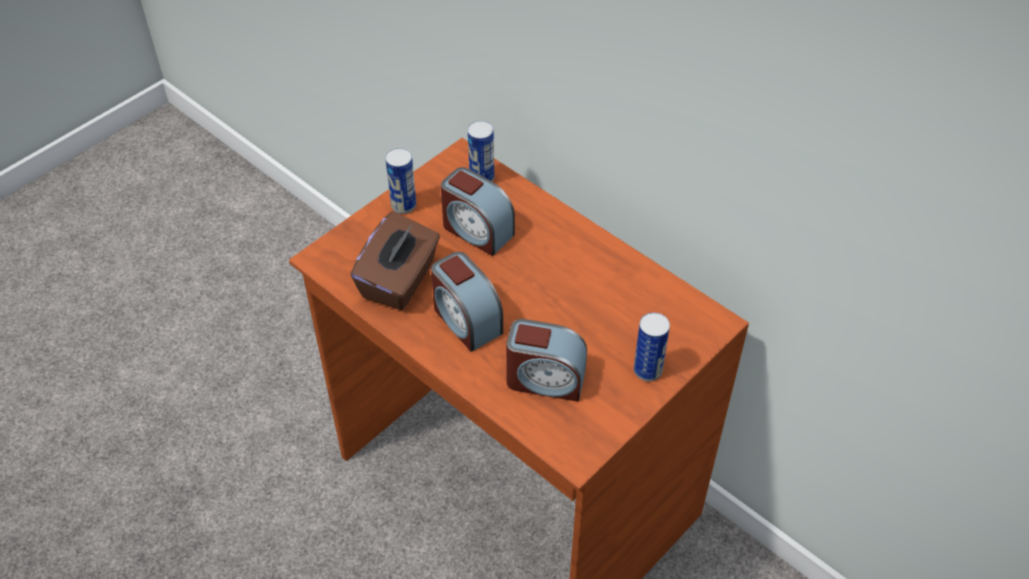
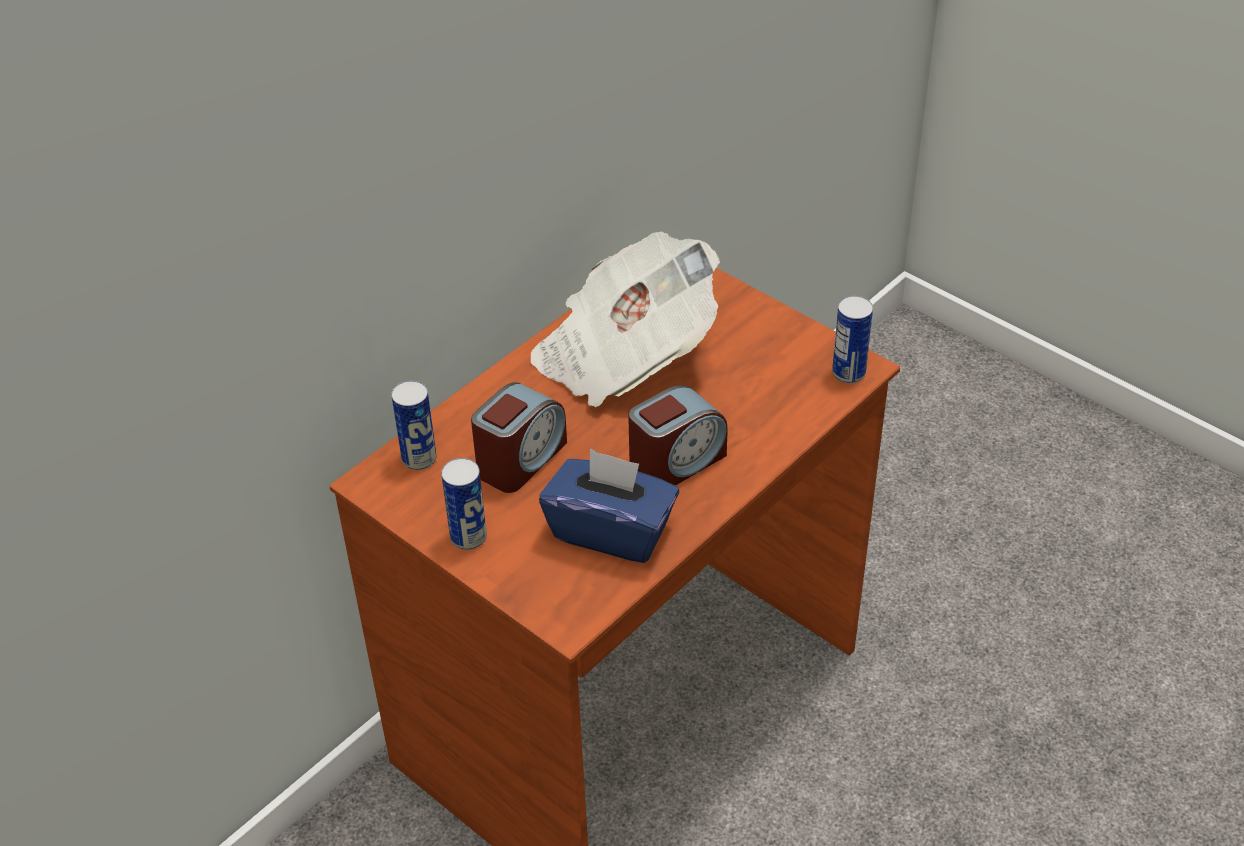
camera: 90 degrees left, 5 degrees down
(399, 280) = (611, 530): brown tissue box -> blue tissue box
(545, 379) = (761, 392): alarm clock -> none
(591, 291) = (625, 355): none -> newspaper
(647, 370) = (740, 313): can -> can (848, 373)

